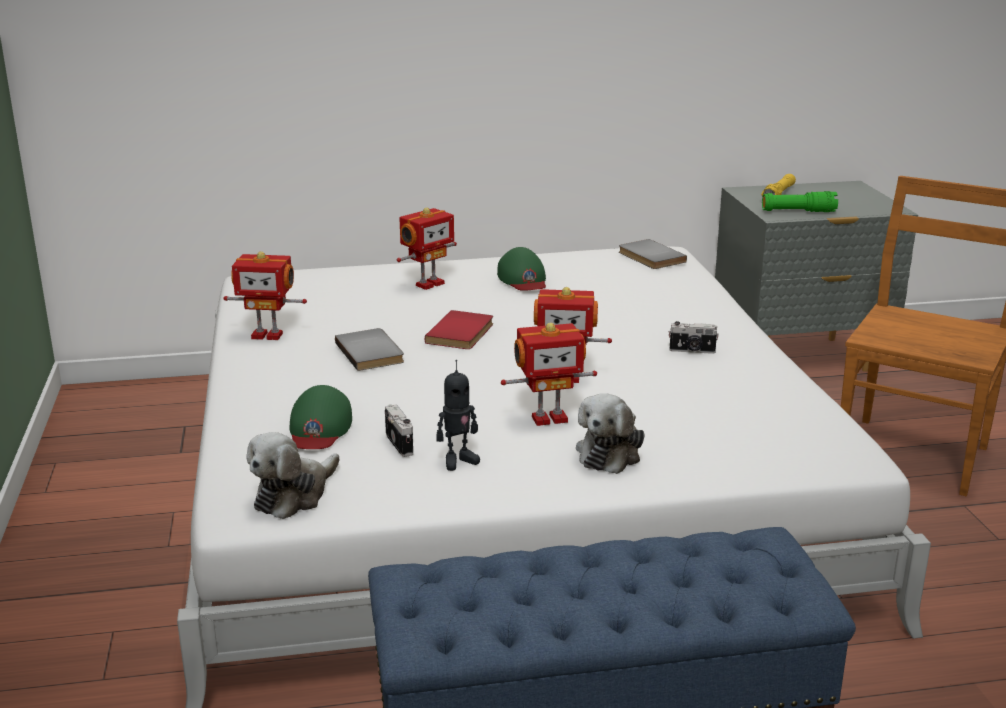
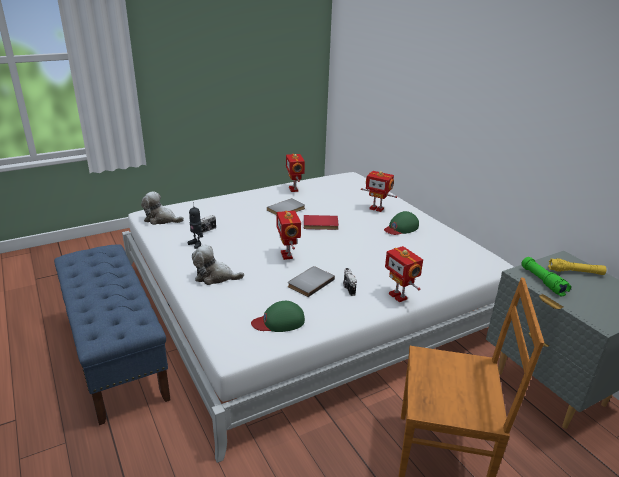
camera: 70 degrees right, 5 degrees up
(319, 428) = (214, 213): green cap -> green cap (279, 321)
(549, 418) = (243, 257): toy robot -> toy robot (399, 296)
(649, 257) = (474, 258): grey book -> grey book (309, 282)

